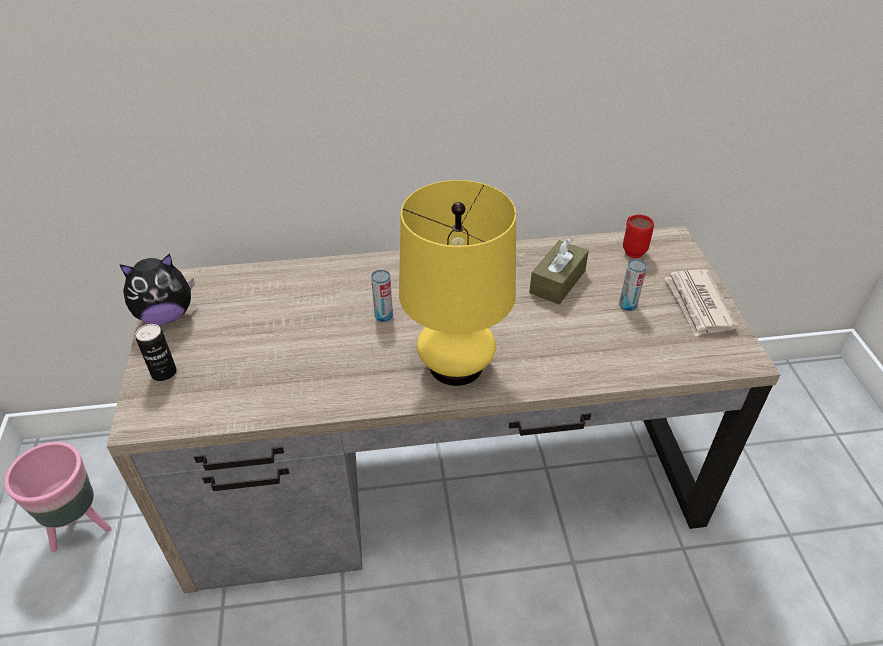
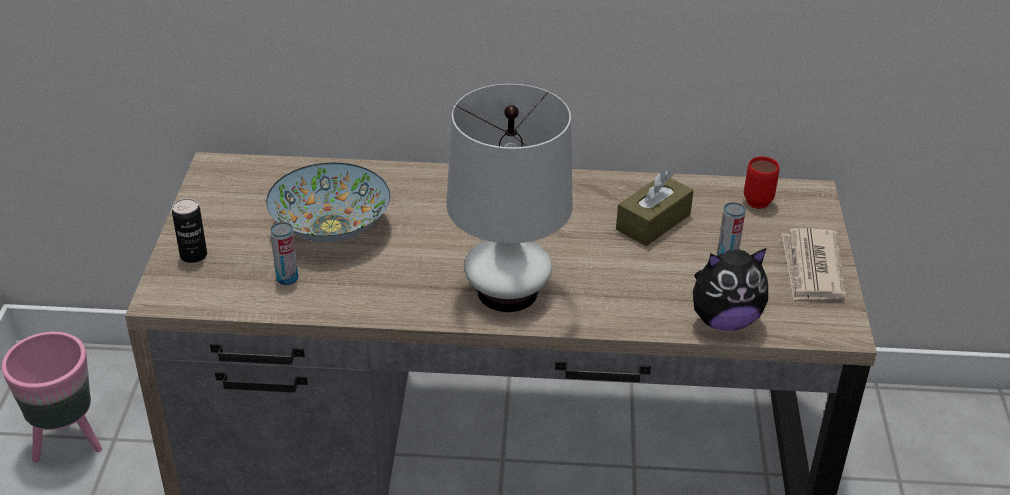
camera: 10 degrees right, 5 degrees down
(166, 315) = (205, 199): plush toy -> plush toy (724, 320)
(284, 326) = (330, 227): none -> bowl
(383, 316) = (442, 231): can -> can (287, 278)
(456, 366) = (507, 292): yellow table lamp -> white table lamp

